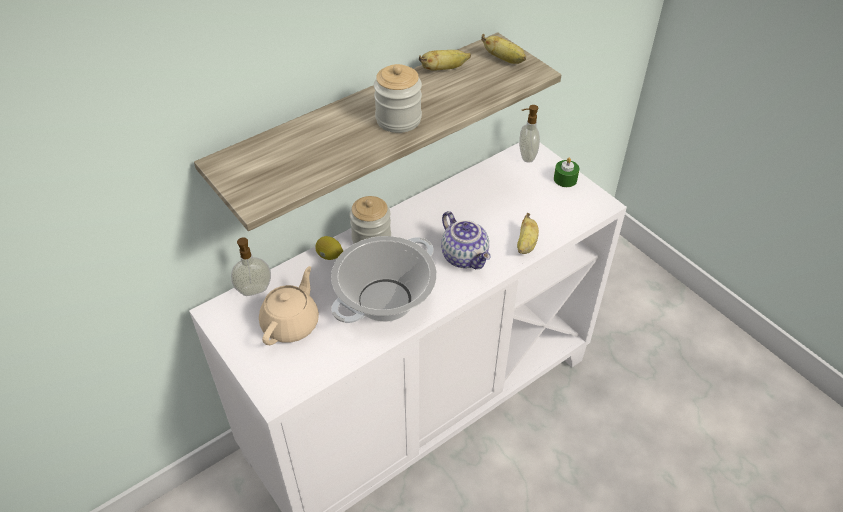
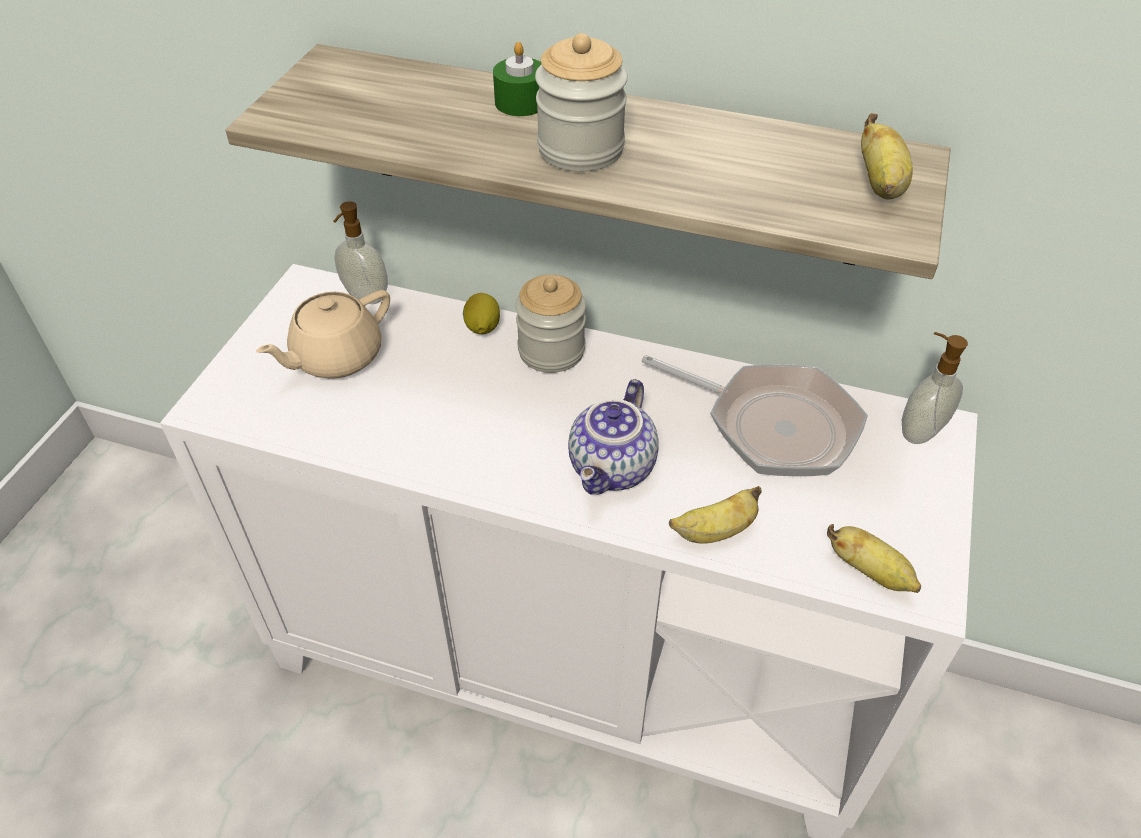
camera: 55 degrees right, 0 degrees up
(291, 323) = (335, 357): beige teapot -> beige teapot turned 150 degrees clockwise
(384, 300) = (449, 423): cooking pot -> none
(444, 69) = (764, 137): banana -> banana (870, 572)
(485, 194) = (772, 424): none -> frying pan
(565, 179) = (927, 509): green candle -> green candle (521, 102)

